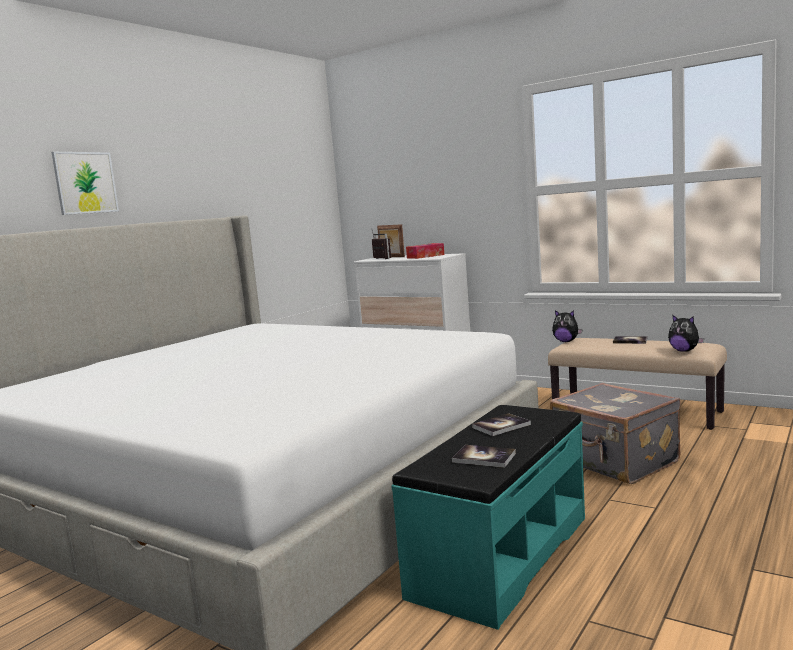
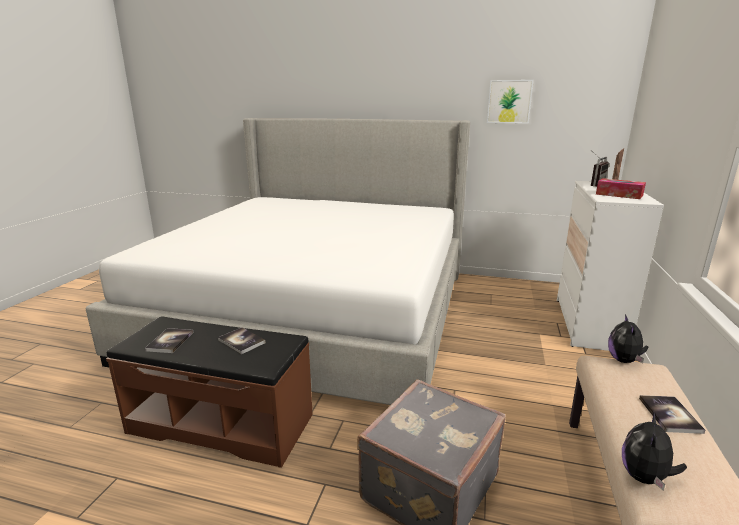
camera: 70 degrees right, 10 degrees up
(85, 183) = (358, 89): picture -> picture (509, 101)
(500, 555) = (222, 423): turquoise bench -> brown bench

